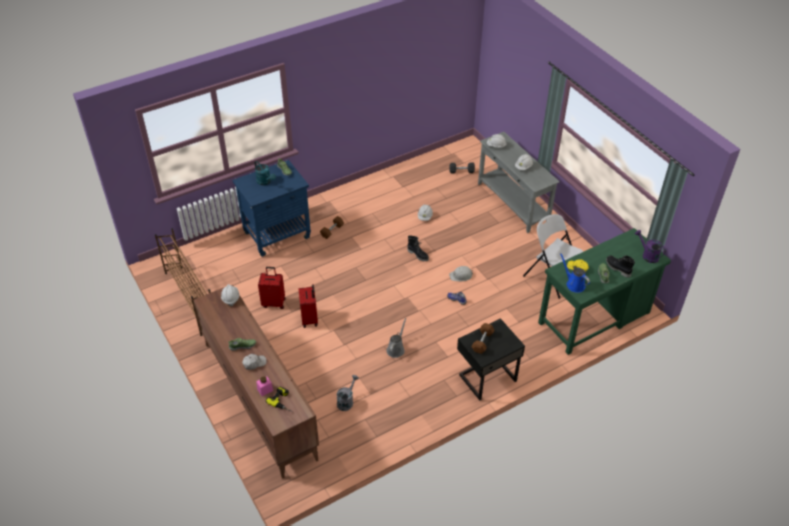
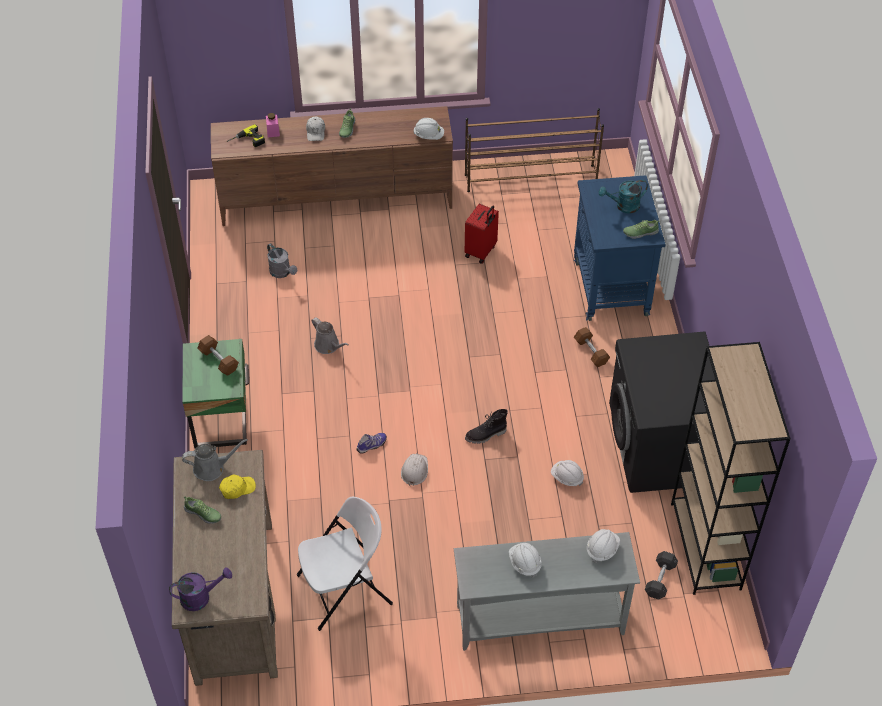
camera: 115 degrees right, 5 degrees up
(310, 319) = (431, 278): red suitcase -> none
(384, 190) = (657, 447): none -> black washing machine
(432, 161) = (706, 546): none -> beige bookcase
(486, 377) = (223, 420): black nightstand -> green nightstand
(574, 284) = (212, 468): blue watering can -> grey watering can
(594, 318) = (233, 601): green desk -> brown desk
(617, 268) = (202, 539): black boot -> none

